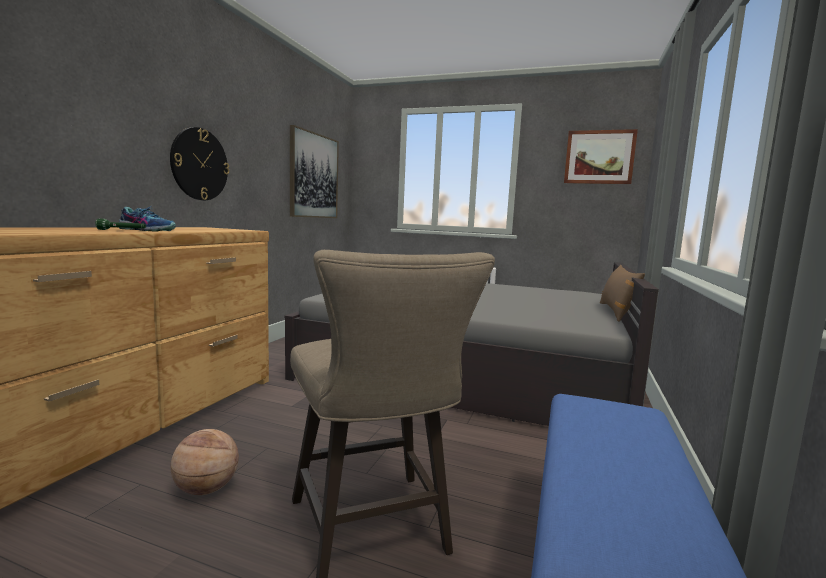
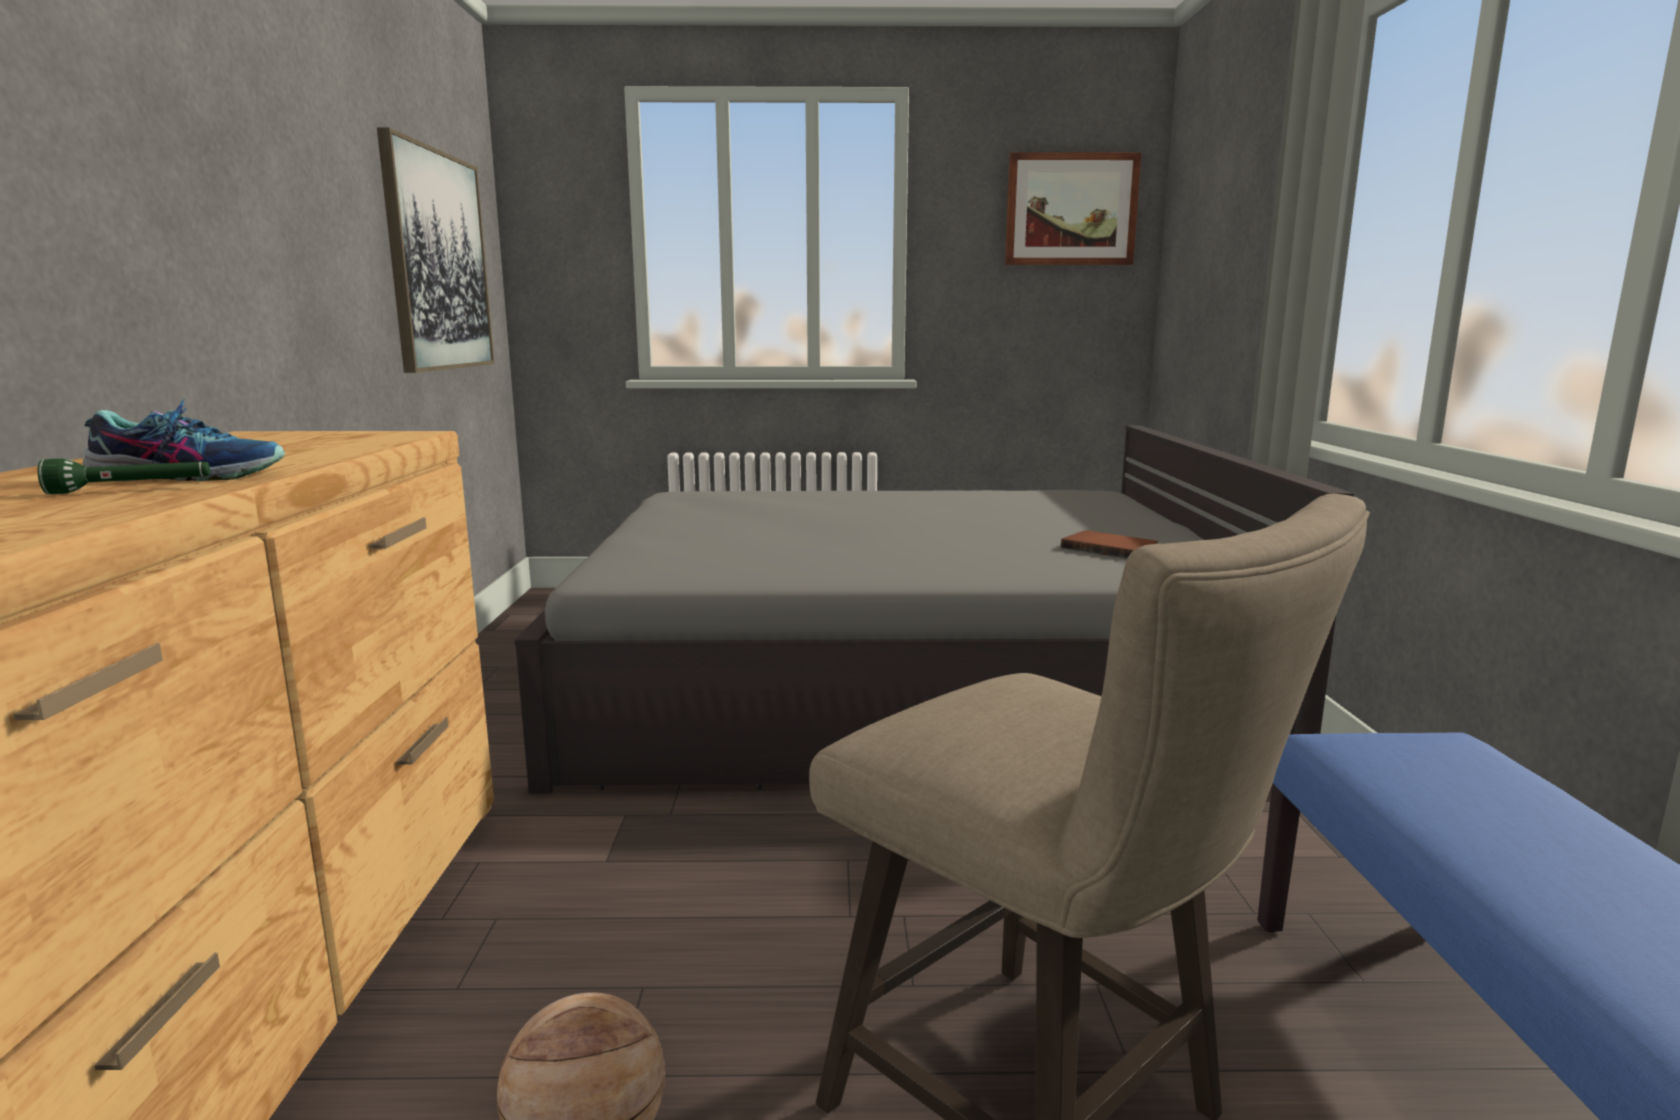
camera: 20 degrees left, 5 degrees up
(199, 164) = (197, 252): wall clock -> none
(557, 312) = (1110, 548): none -> brown book
(617, 312) = (1198, 533): brown pillow -> none

